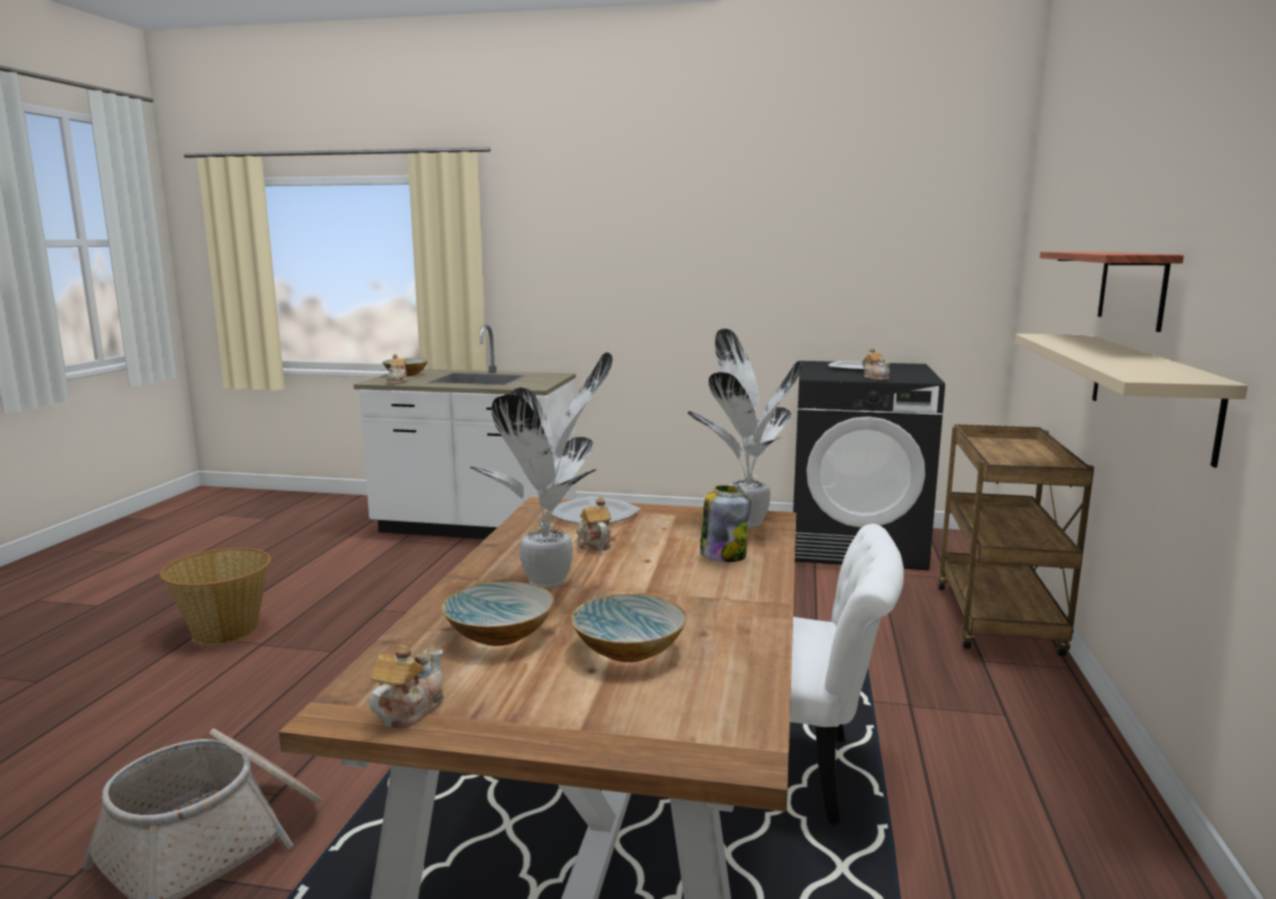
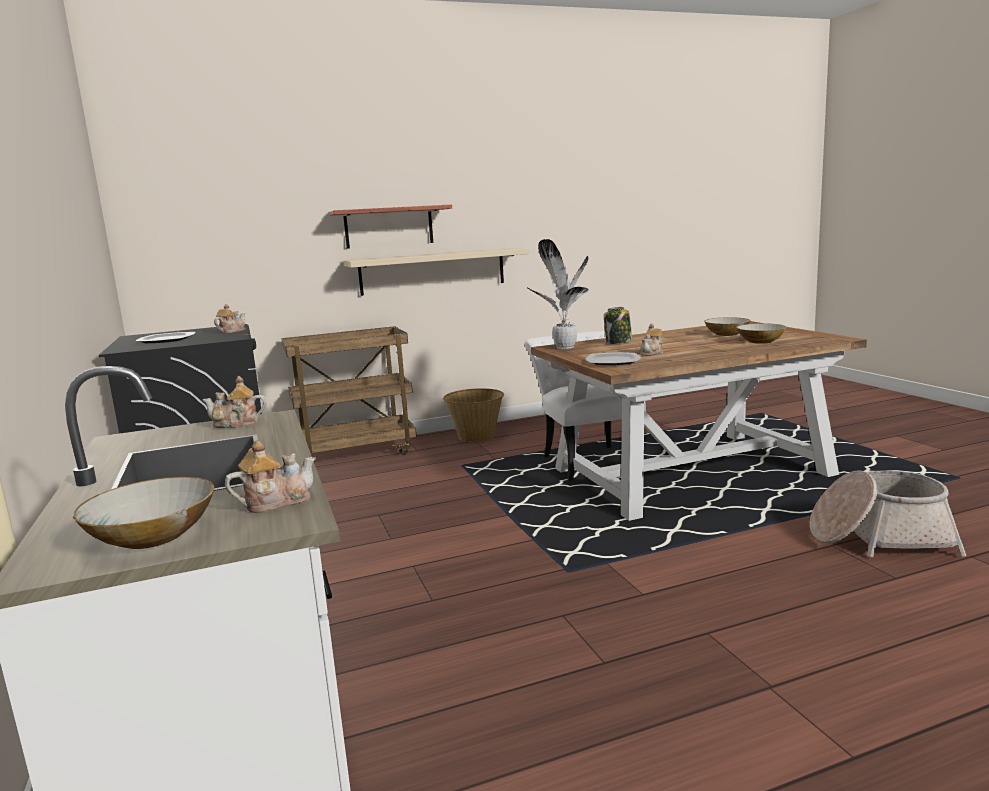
camera: 120 degrees left, 0 degrees up
(224, 630) = (804, 742): basket -> basket (476, 436)
(408, 710) = (820, 336): teapot -> teapot (237, 424)
(551, 581) = (706, 348): potted plant -> none

